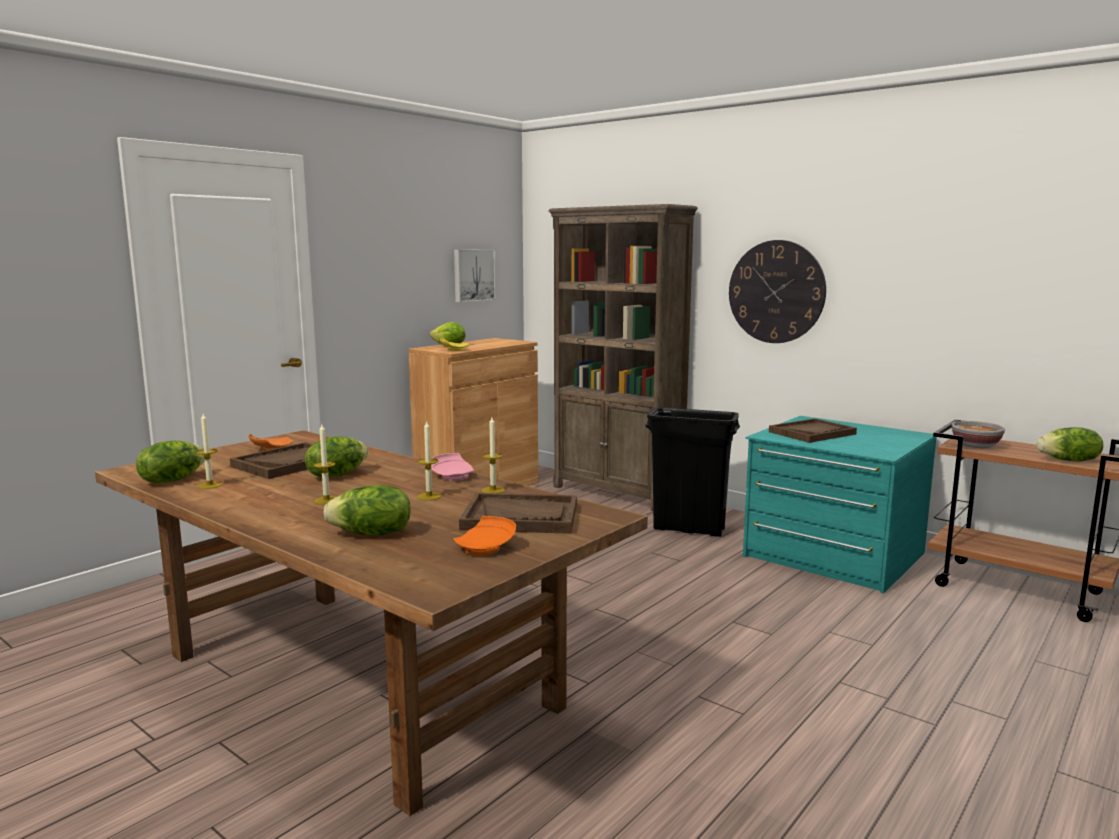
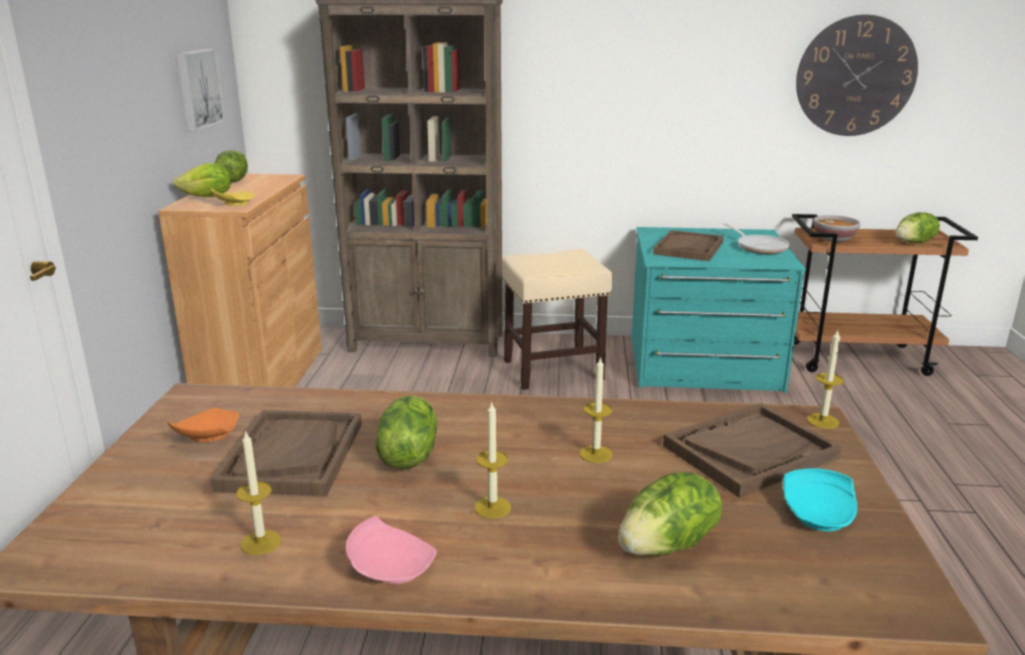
camera: 35 degrees left, 10 degrees up
(172, 480) = (170, 554): lettuce -> lettuce (232, 181)
(453, 476) = (551, 410): pink plate -> pink plate (391, 566)
(486, 548) = (819, 514): orange plate -> turquoise plate
(493, 490) = (639, 419): candle -> candle (822, 421)
(689, 529) = (554, 369): black trash can -> beige stool
(776, 292) = (605, 94): wall clock -> wall clock (855, 76)
(884, 442) = (759, 247): none -> frying pan

